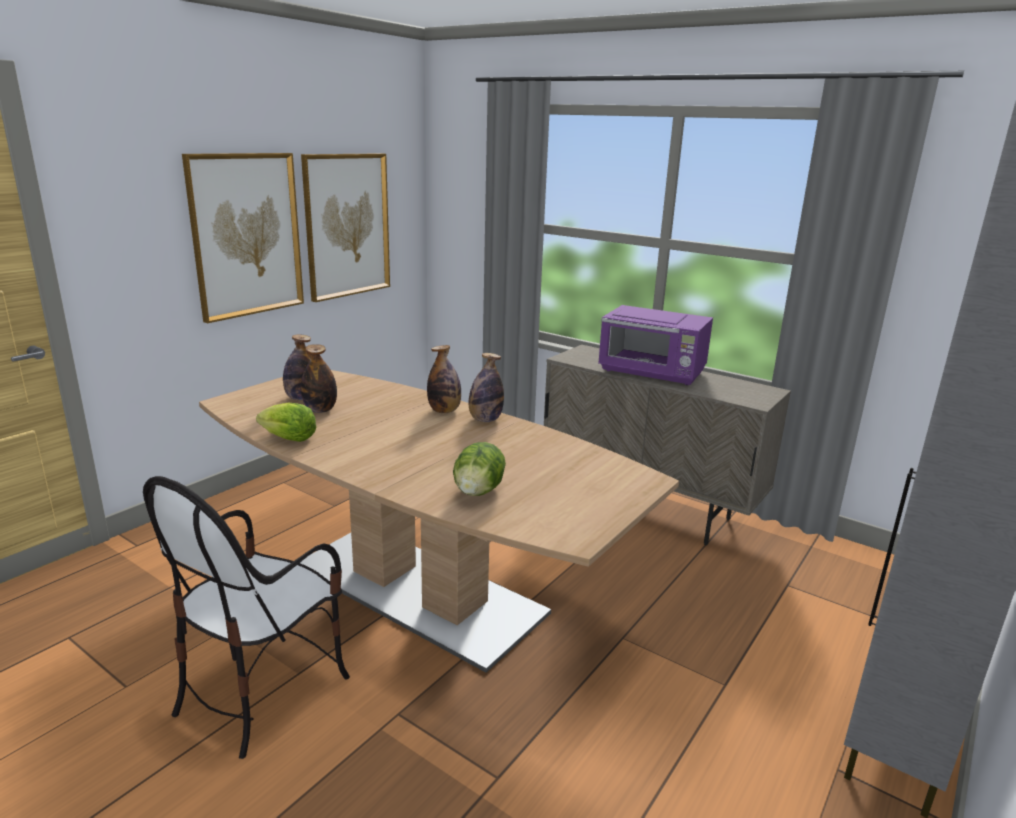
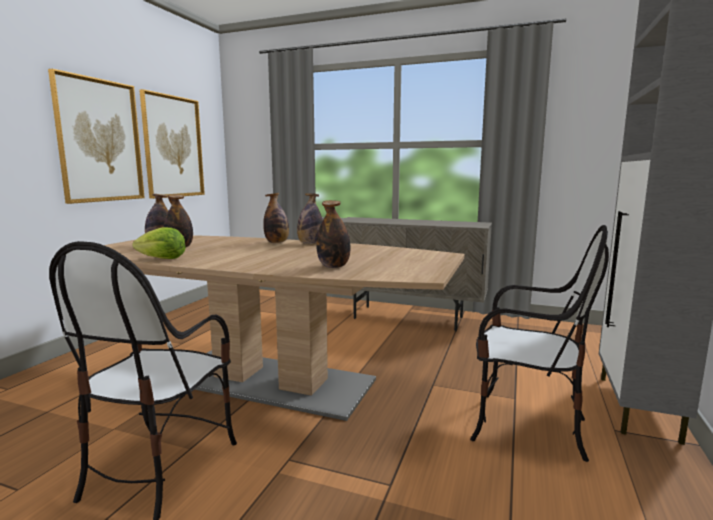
camera: 15 degrees left, 10 degrees down
(478, 492) = (333, 266): lettuce -> bottle
(652, 373) = (404, 222): purple microwave -> none
(714, 735) = (526, 427): none -> chair

